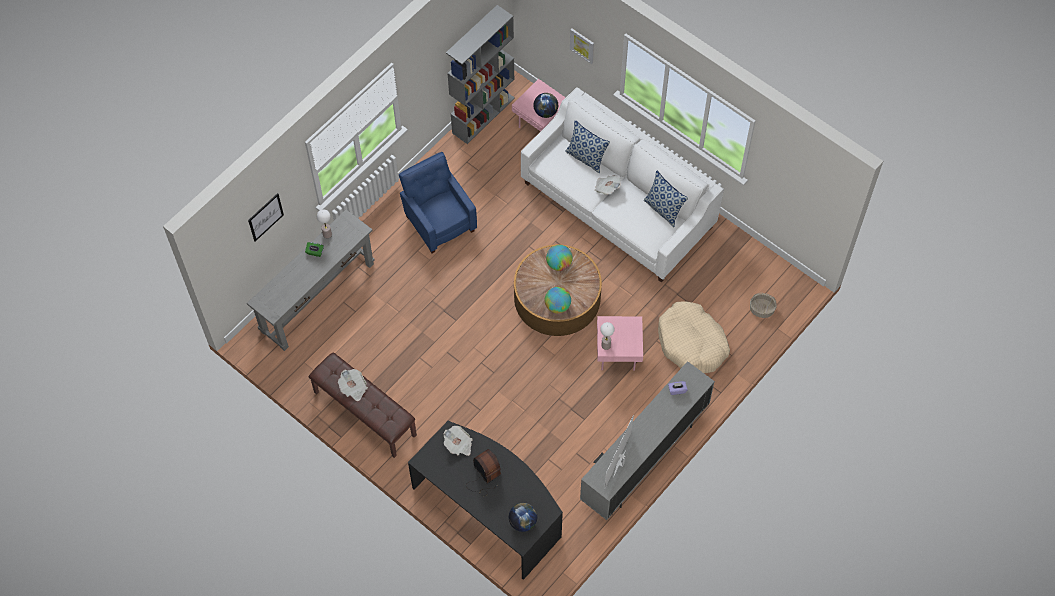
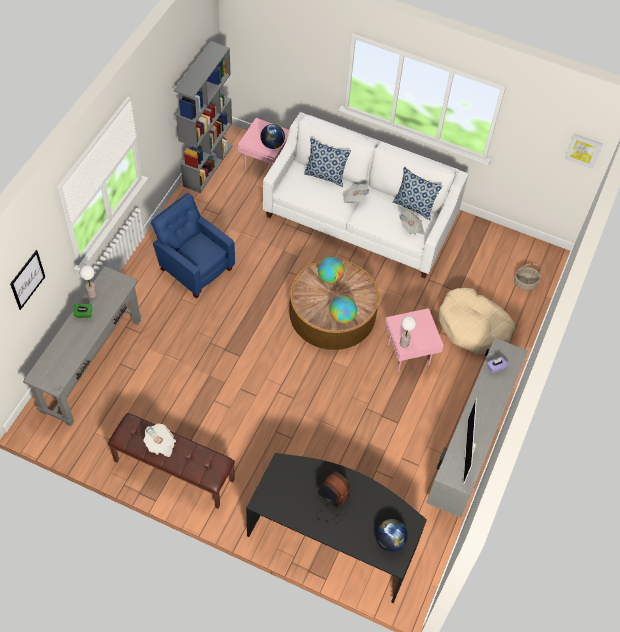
camera: 20 degrees left, 5 degrees down
(458, 445) = (294, 475): newspaper -> newspaper (411, 228)
(582, 45) = (301, 66): picture -> picture (583, 150)

